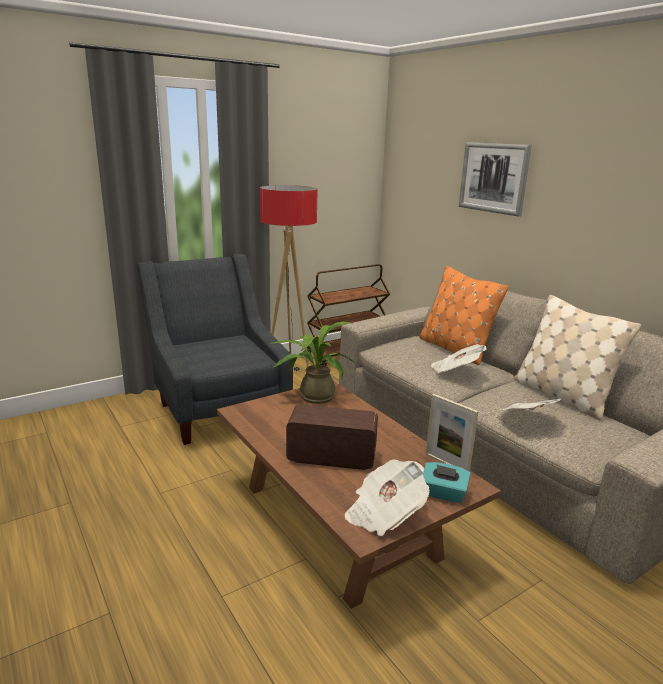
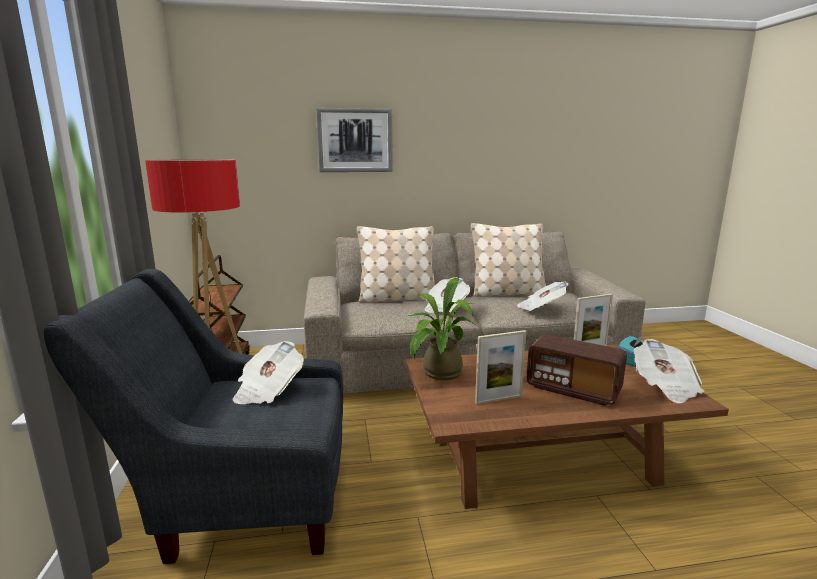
camera: 65 degrees left, 5 degrees down
(237, 348) = (268, 390): none -> newspaper
(286, 424) = (498, 399): none -> picture frame
(331, 457) = (573, 389): radio -> radio turned 90 degrees counterclockwise
(455, 349) = (397, 299): orange pillow -> beige pillow

